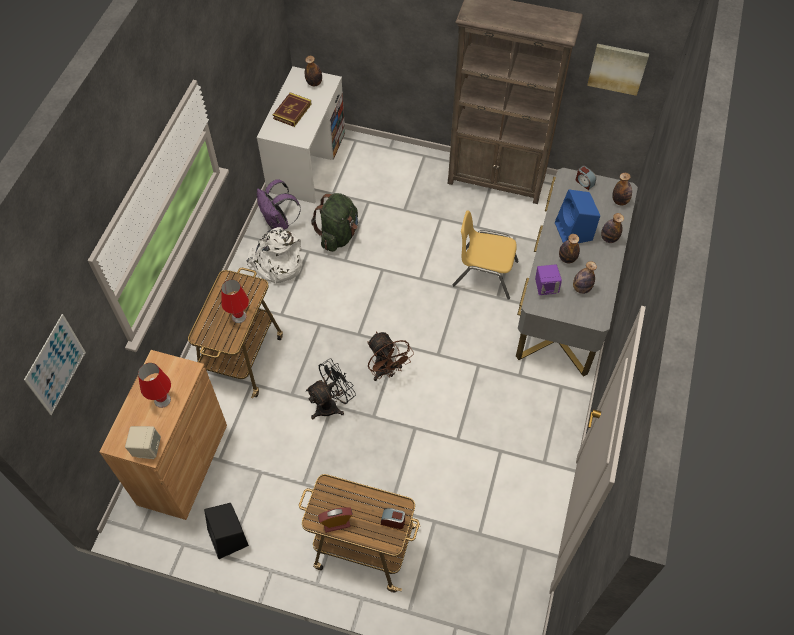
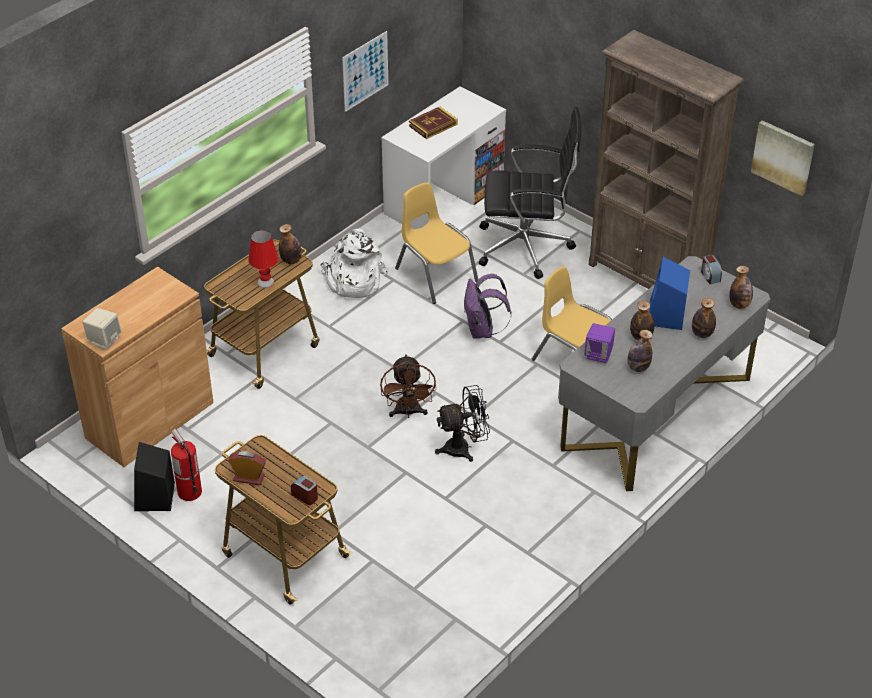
camera: 25 degrees right, 15 degrees down
(56, 365) = (52, 210): picture -> picture (365, 71)
(162, 400) = (142, 308): red table lamp -> none
(254, 520) = (189, 492): none -> fire extinguisher
(279, 223) = (378, 245): purple backpack -> purple backpack (482, 331)
(314, 83) = (472, 107): bottle -> bottle (291, 260)
(331, 404) = (331, 422): black fan -> black fan (464, 448)
(338, 235) = (435, 275): green backpack -> yellow chair
(394, 184) = (527, 247): none -> black office chair

